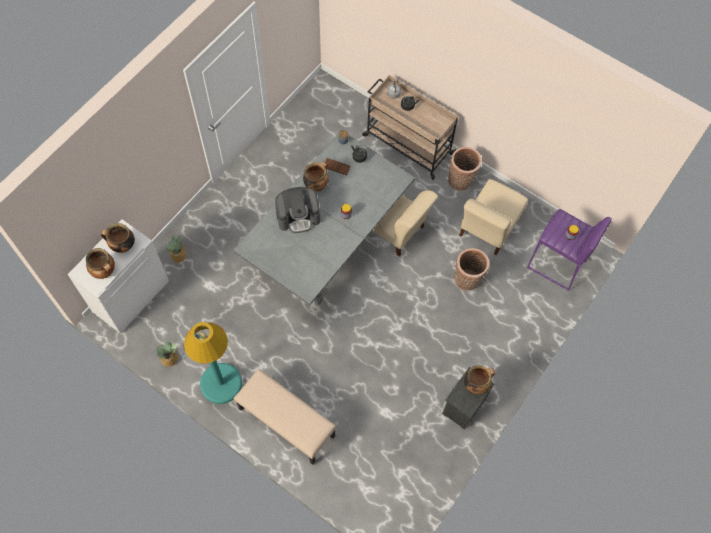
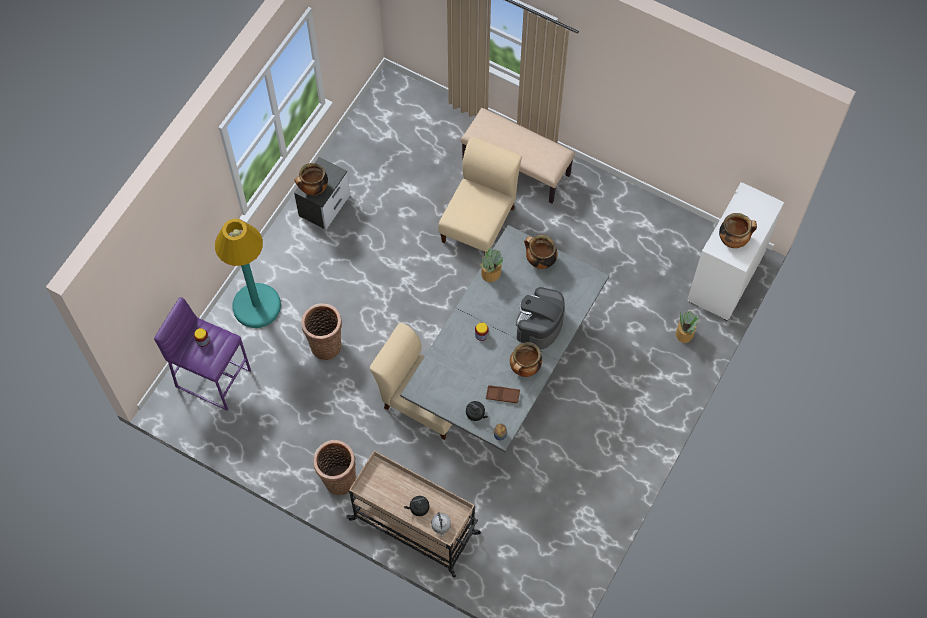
camera: 175 degrees right, 0 degrees up
(105, 271) = (743, 209): cooking pot -> cooking pot (540, 261)
(170, 359) = (659, 215): potted plant -> potted plant (490, 273)
(221, 383) = (596, 197): turquoise floor lamp -> turquoise floor lamp (257, 306)
(298, 216) = (539, 325): coffee machine -> coffee machine turned 45 degrees counterclockwise
(488, 227) = (300, 417): beige chair -> beige chair (479, 221)

